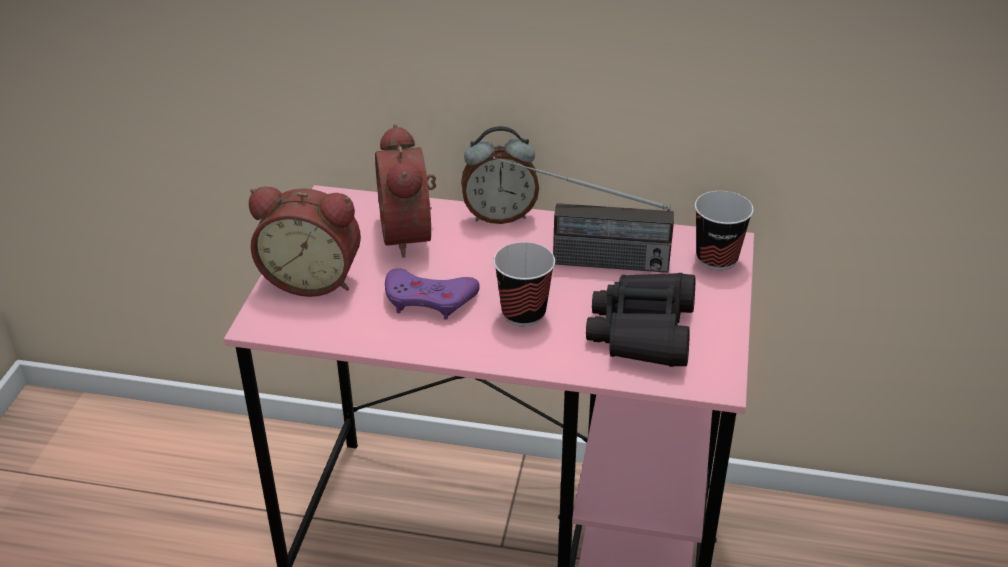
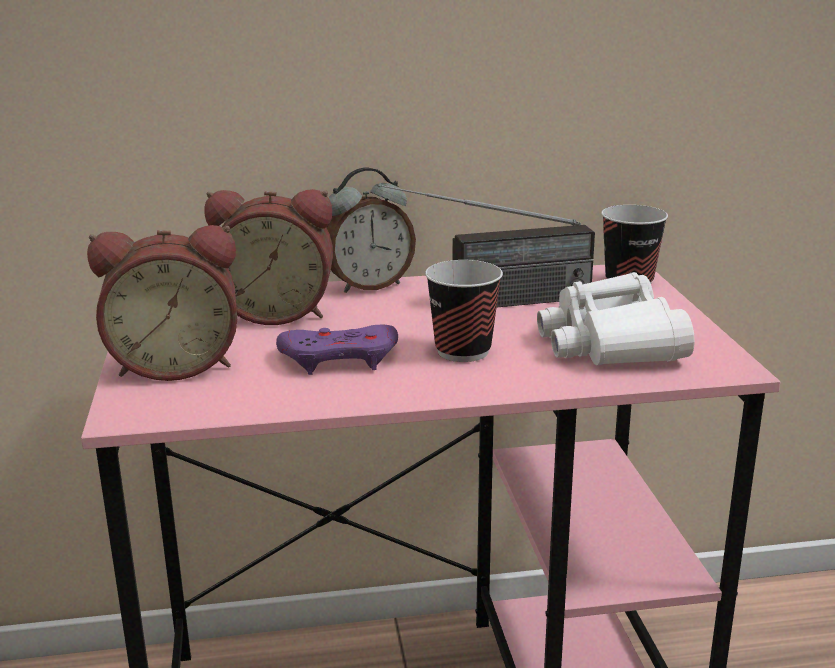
camera: 20 degrees left, 15 degrees down
(411, 234) = (276, 312): alarm clock -> alarm clock turned 60 degrees counterclockwise
(643, 331) = (609, 343): black binoculars -> white binoculars

